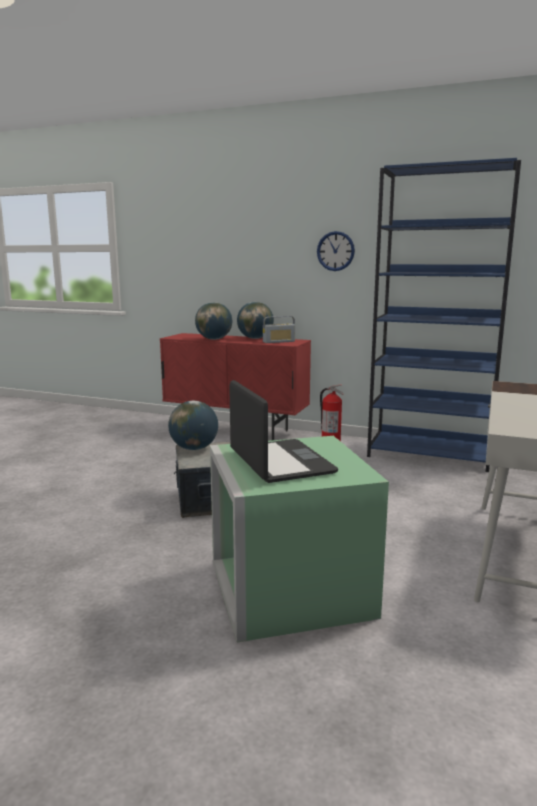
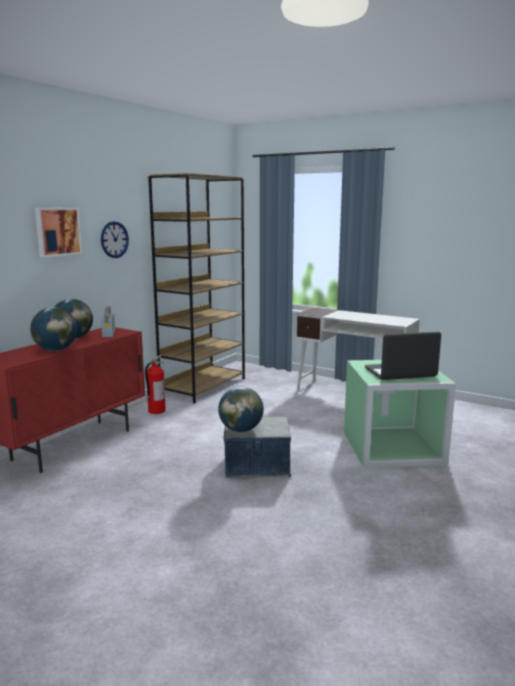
camera: 80 degrees left, 0 degrees up
(269, 240) = (57, 231): none -> picture
(430, 454) = (203, 386): blue bookcase -> brown bookcase

